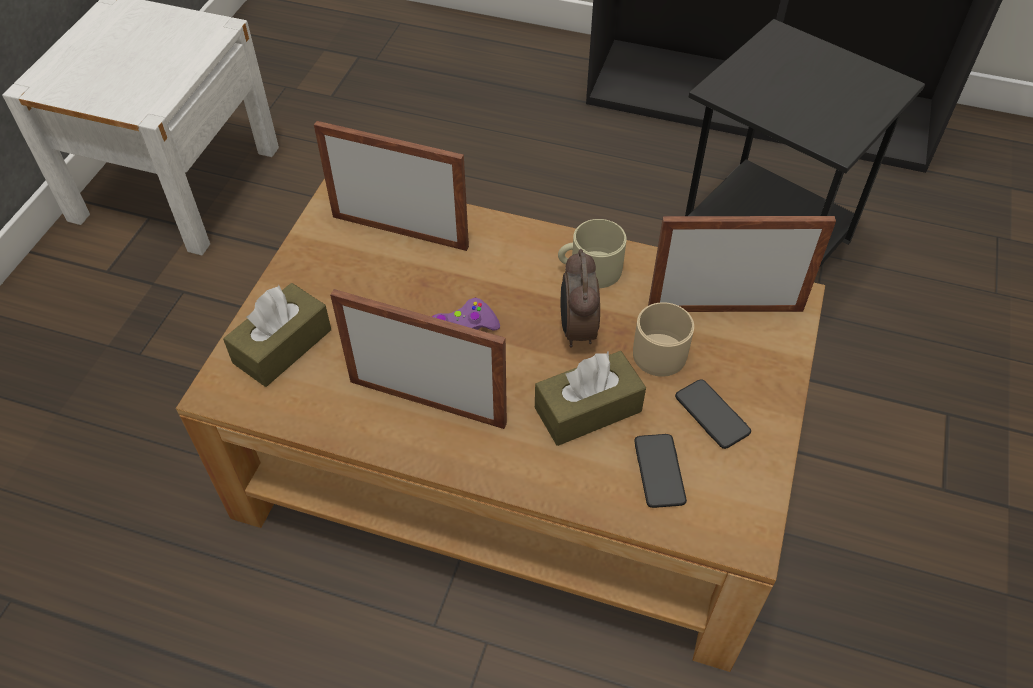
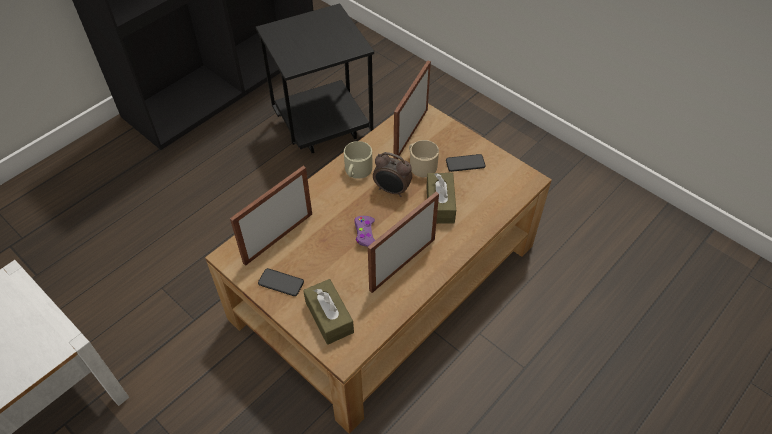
camera: 65 degrees left, 0 degrees up
(659, 471) = (485, 193): phone -> phone (281, 283)

